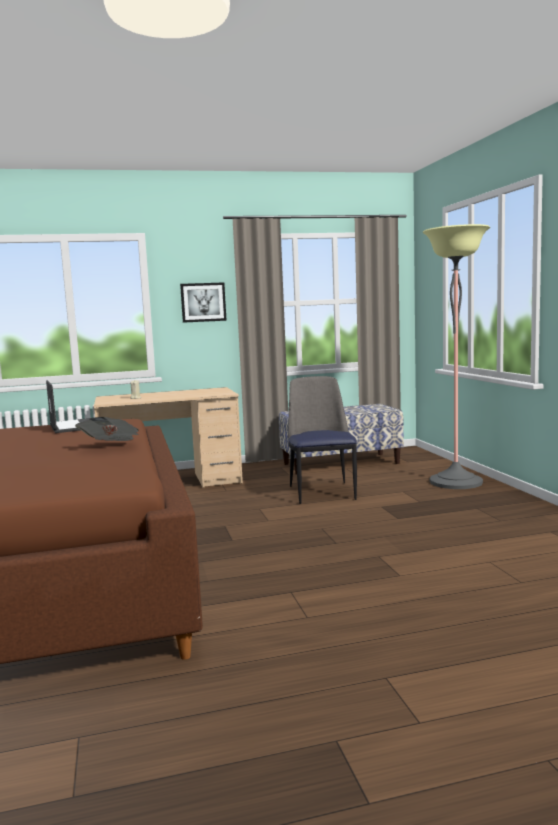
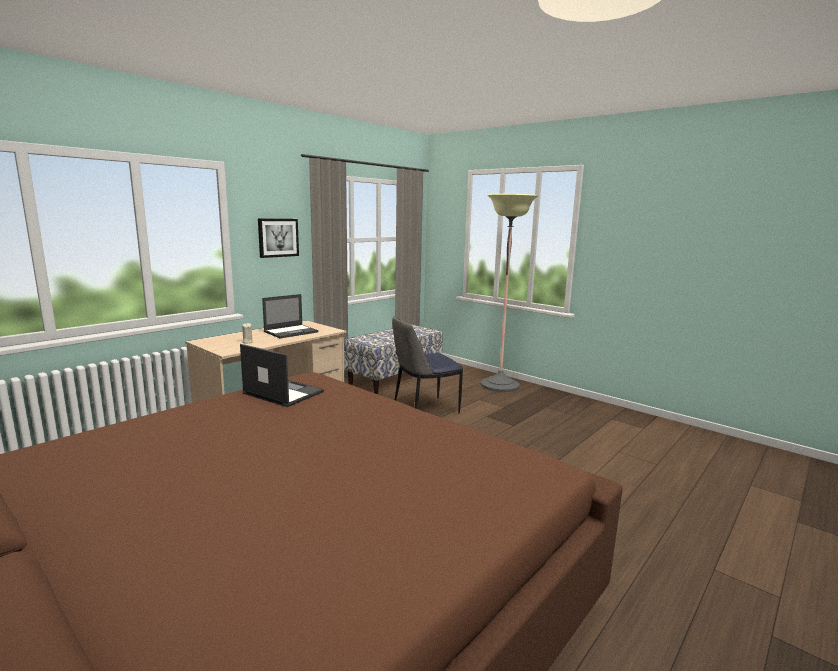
camera: 35 degrees left, 5 degrees up
(111, 447) = (410, 420): newspaper -> none
(189, 393) = (291, 332): none -> laptop
(322, 492) = (424, 409): chair -> chair turned 75 degrees counterclockwise

